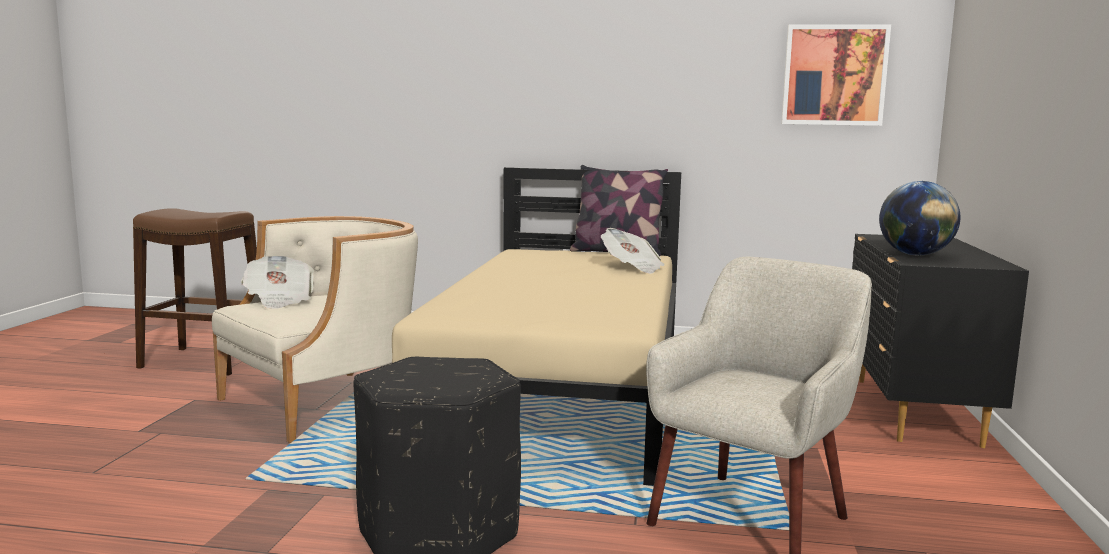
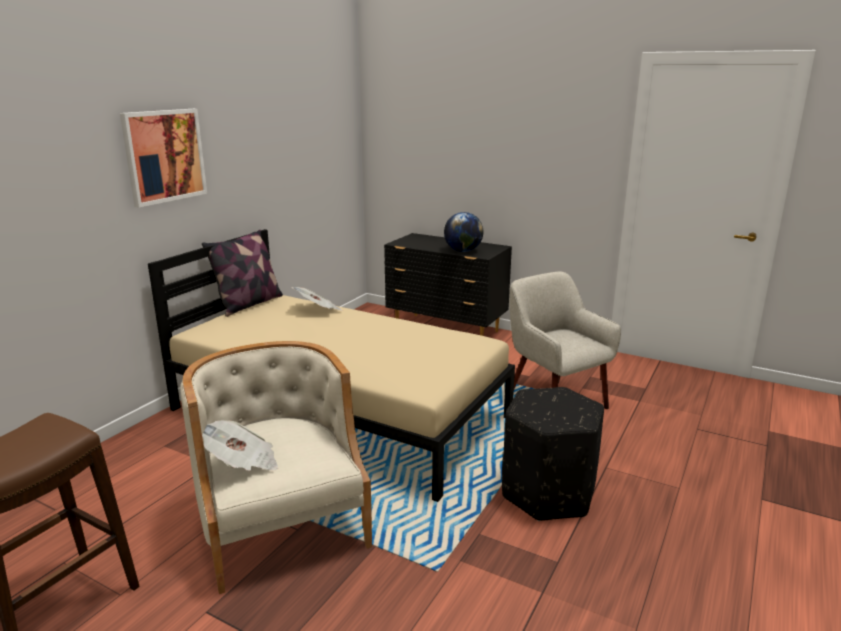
camera: 70 degrees left, 10 degrees up
(834, 75) = (322, 142): picture -> picture (164, 156)

